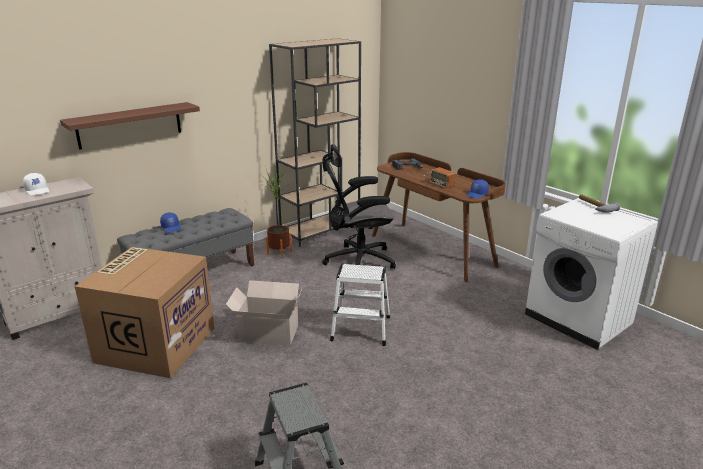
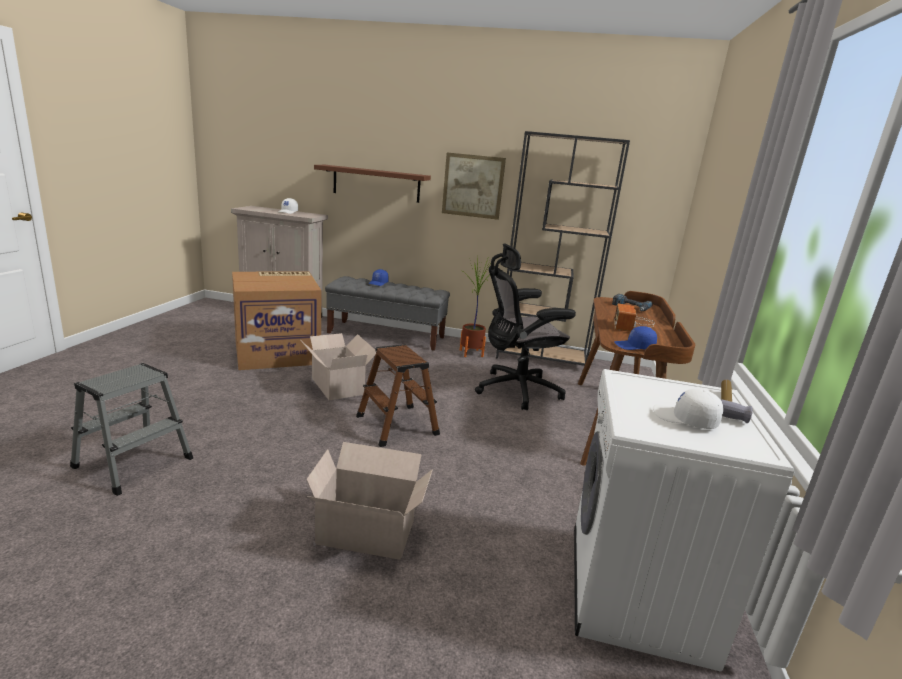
camera: 50 degrees right, 5 degrees down
(229, 102) = (473, 186): none -> picture
(359, 261) = (517, 391): office chair -> office chair turned 60 degrees counterclockwise
(361, 328) = (397, 425): white step ladder -> brown step ladder
(481, 384) = (368, 533): none -> cardboard box
(607, 221) = (684, 419): none -> white cap

